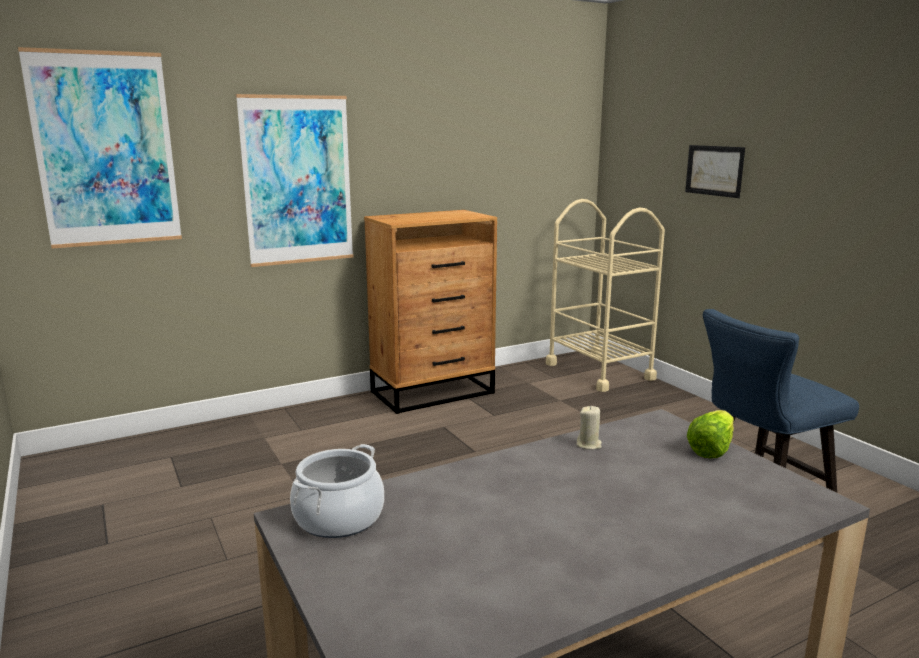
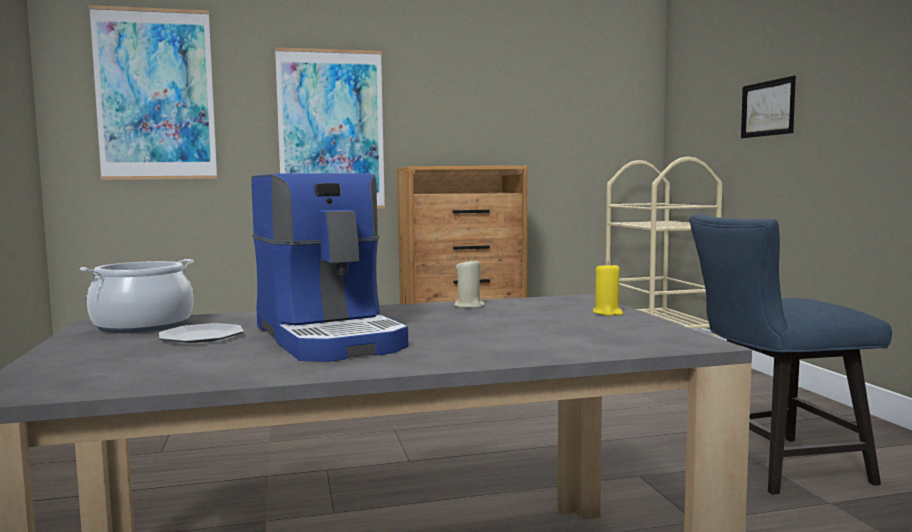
camera: 15 degrees right, 10 degrees down
(424, 536) = (202, 337): none -> plate
(540, 524) = (331, 337): none -> coffee machine
(711, 449) = (607, 313): lettuce -> yellow candle

